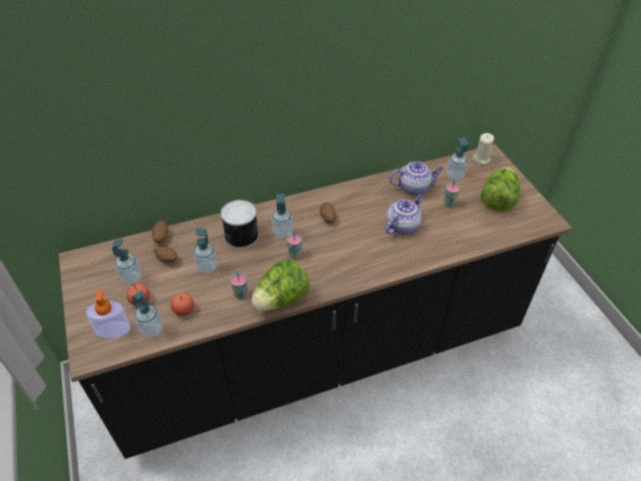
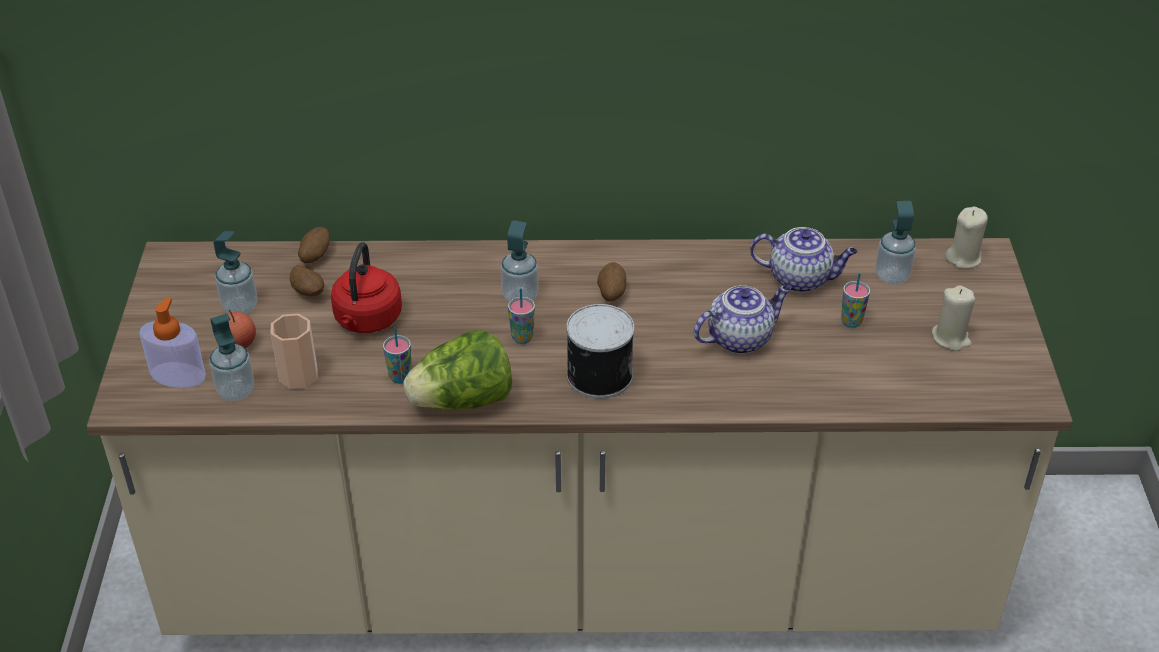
camera: 20 degrees right, 5 degrees down
(183, 310) = (298, 375): apple -> cup
(207, 267) = (367, 320): soap dispenser -> red kettle
(240, 236) = (446, 286): can -> can (597, 375)
(320, 353) = (579, 573): black counter -> beige counter
(497, 200) = (951, 338): lettuce -> beige candle

